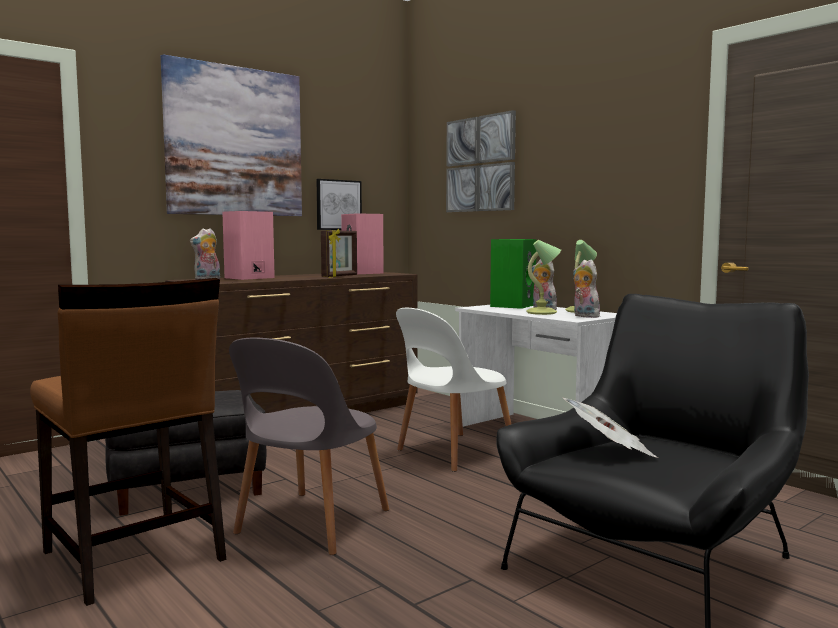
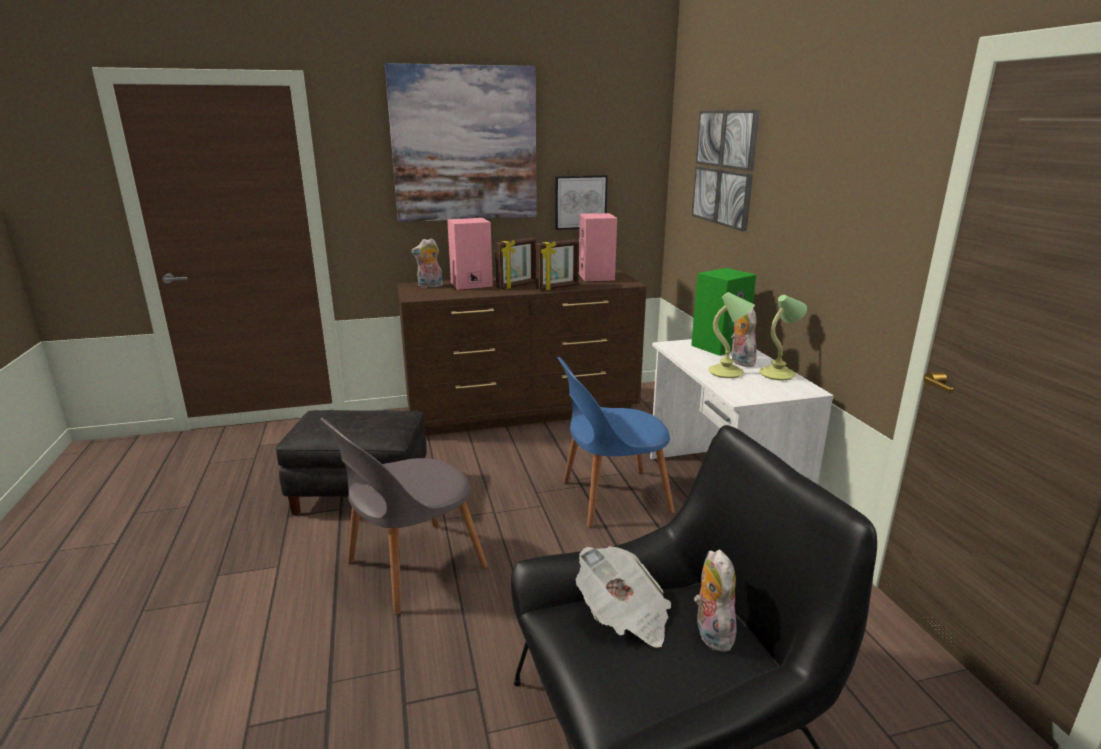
camera: 25 degrees right, 15 degrees up
(133, 557) = (263, 568): brown chair -> none
(298, 277) = (517, 286): none -> picture frame
(452, 452) = (611, 497): white chair -> blue chair
(584, 316) = (762, 390): plush toy -> plush toy (711, 632)

